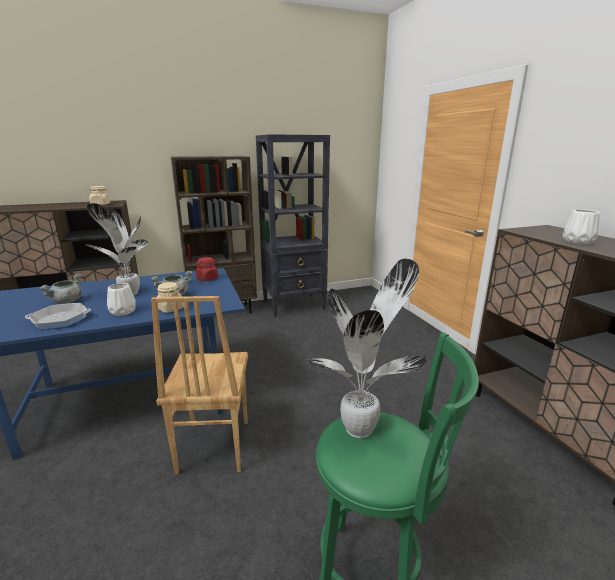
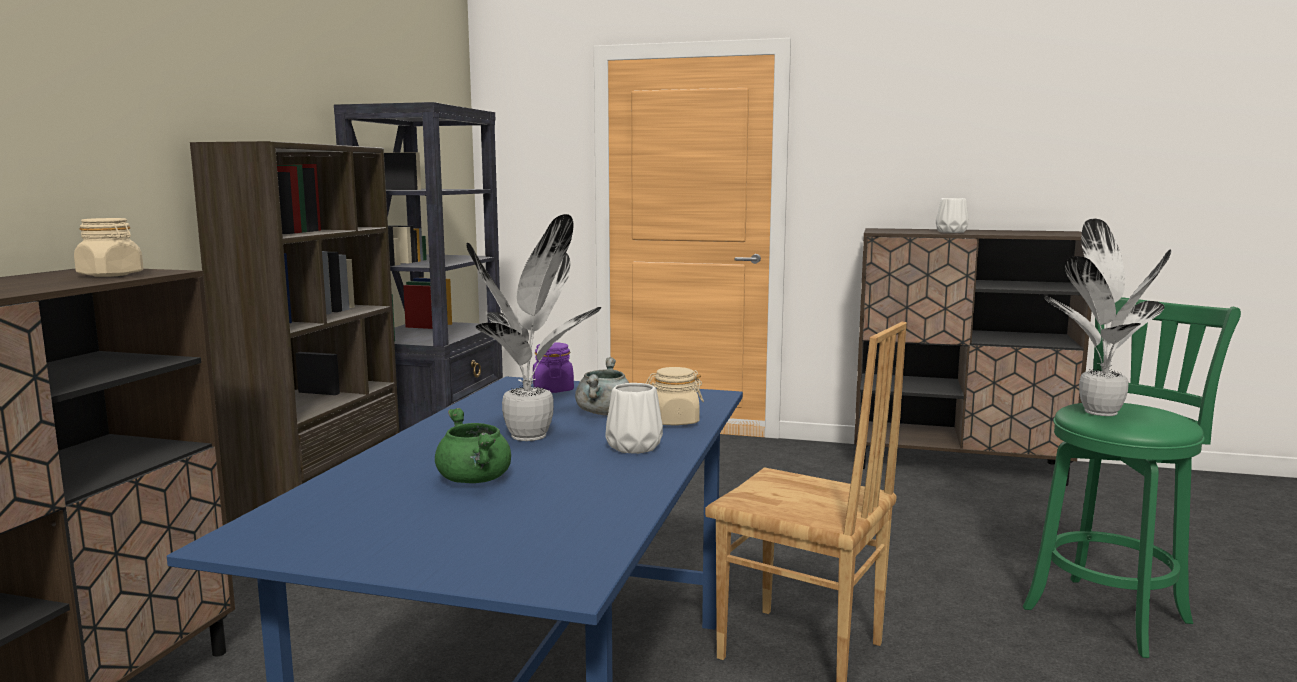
camera: 55 degrees left, 10 degrees down
(60, 320) = (595, 488): frying pan -> none
(67, 301) = (476, 480): grey cooking pot -> green cooking pot
(207, 279) = (553, 389): red jar -> purple jar

